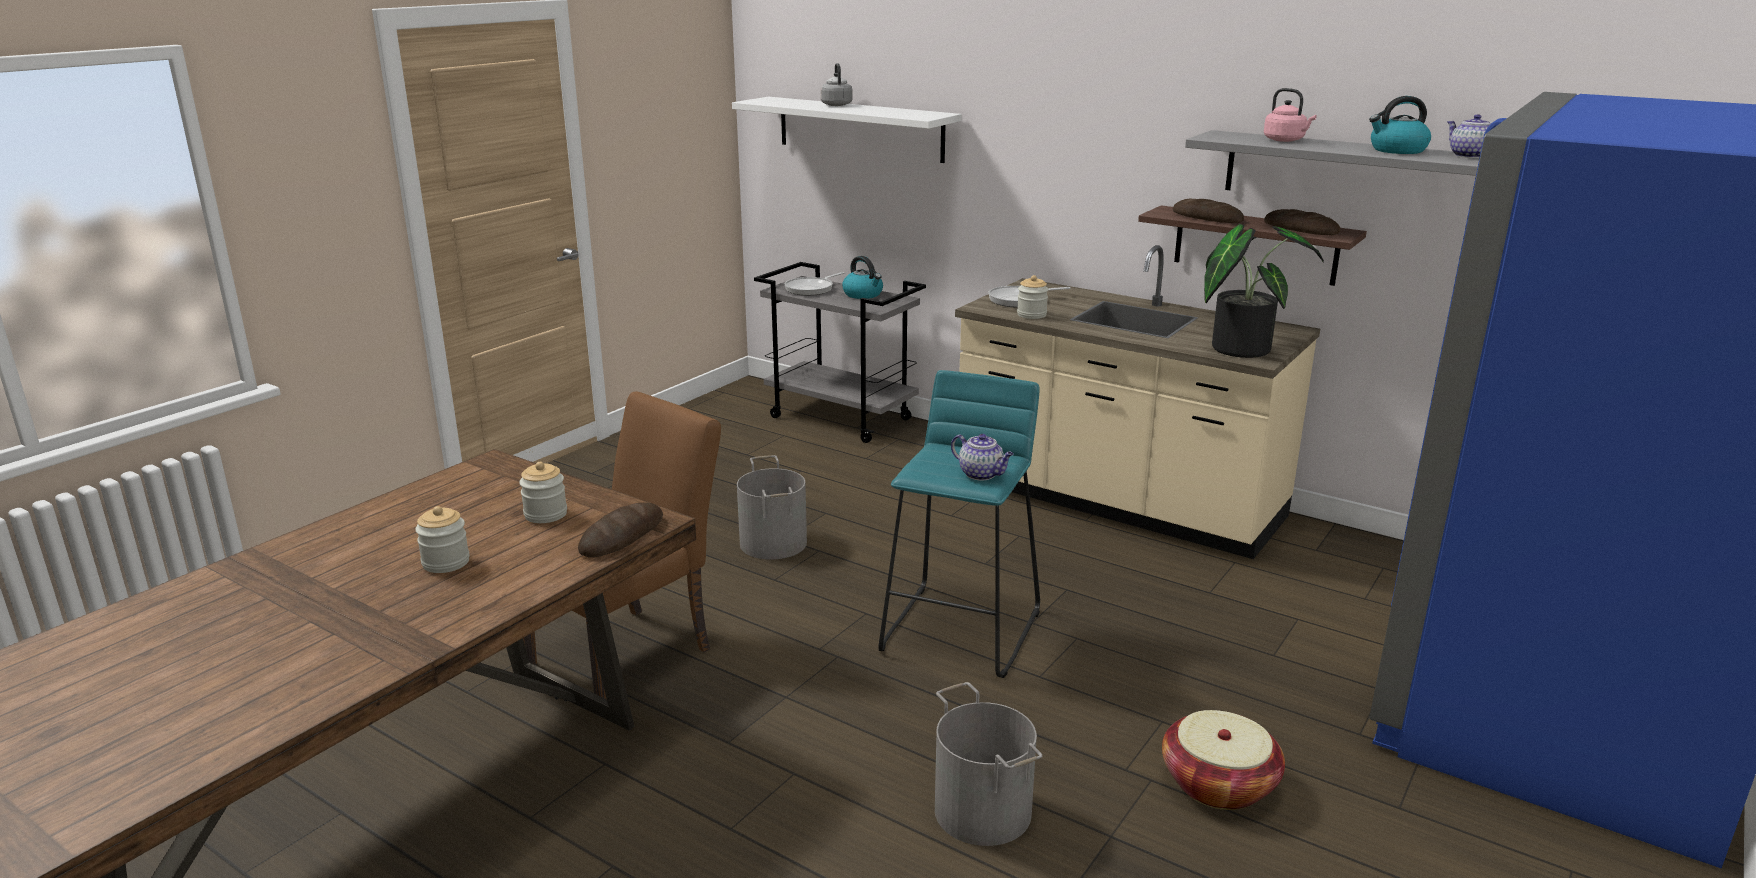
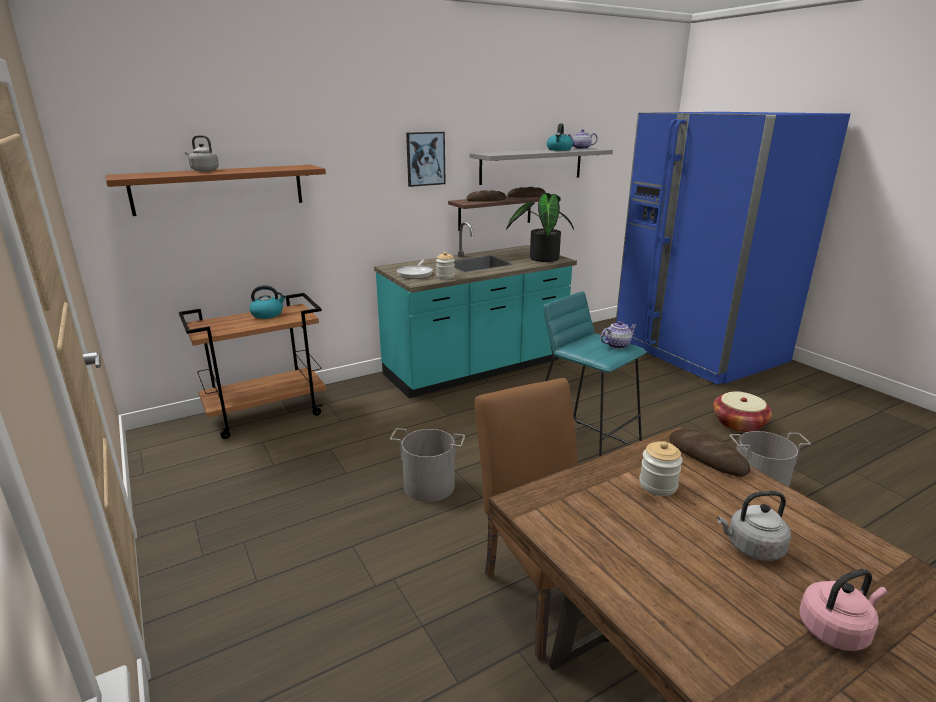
camera: 65 degrees left, 0 degrees up
(446, 562) = (751, 548): jar -> grey kettle
(811, 289) = (225, 325): frying pan -> none
(842, 418) = (267, 413): grey cart -> brown cart
(860, 129) = (219, 189): white shelf -> brown shelf
(1117, 501) = (476, 369): beige counter -> turquoise counter
(1128, 129) = (425, 159): none -> picture
(1285, 140) = (515, 152): pink kettle -> pink kettle (835, 630)

